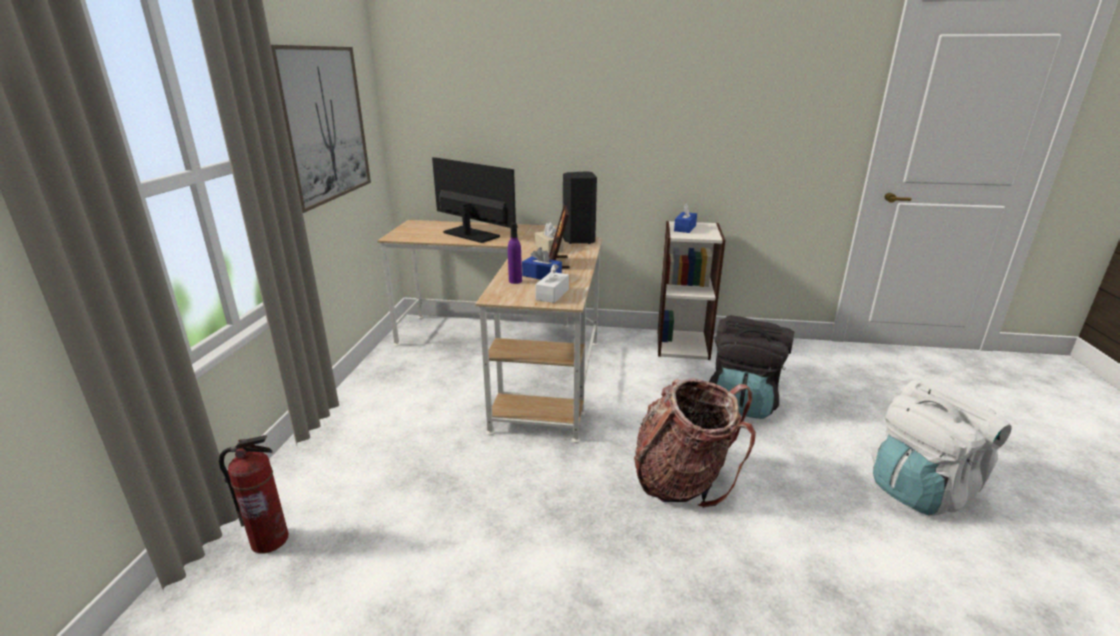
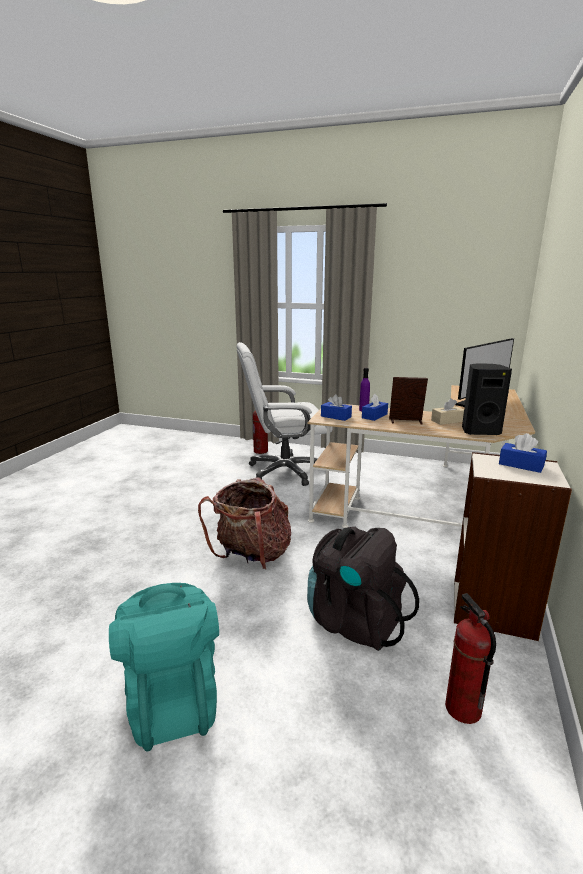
camera: 100 degrees right, 5 degrees down
(322, 124) = (432, 298): picture -> none
(398, 486) = (284, 471): none -> white office chair
(552, 294) = (336, 416): white tissue box -> blue tissue box
(791, 363) = (462, 709): none -> fire extinguisher
(921, 489) = (173, 699): white backpack -> turquoise backpack

